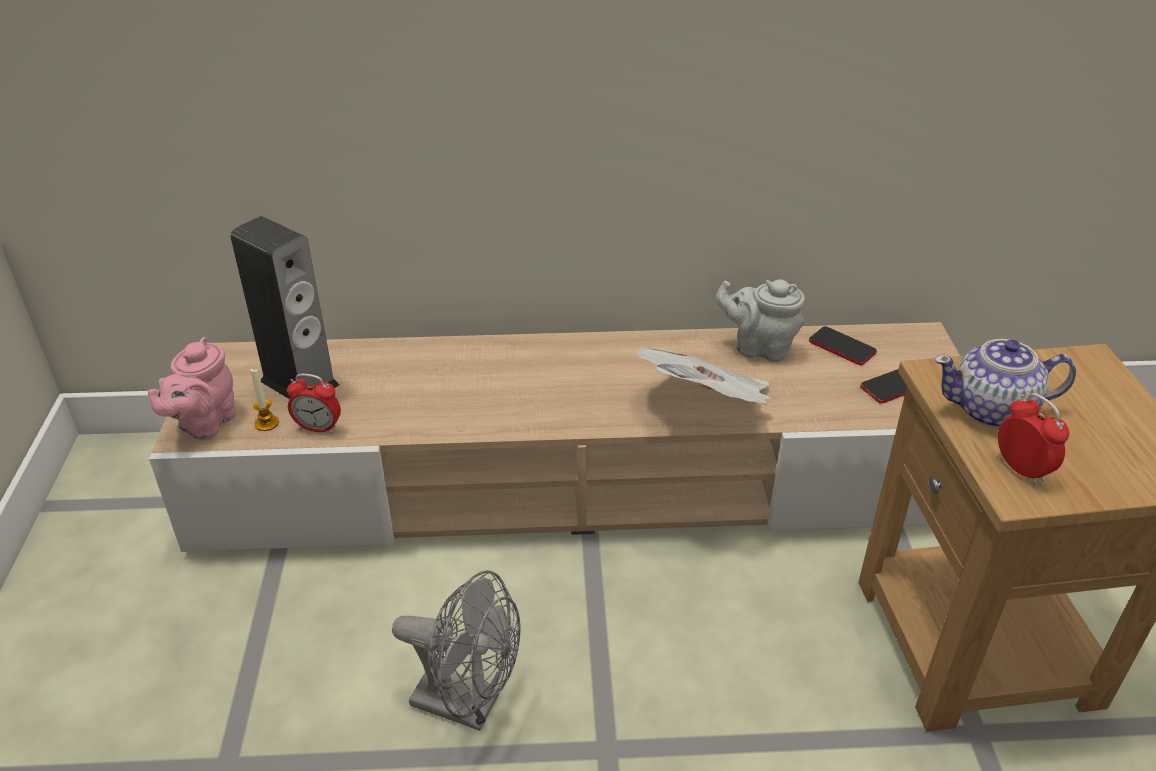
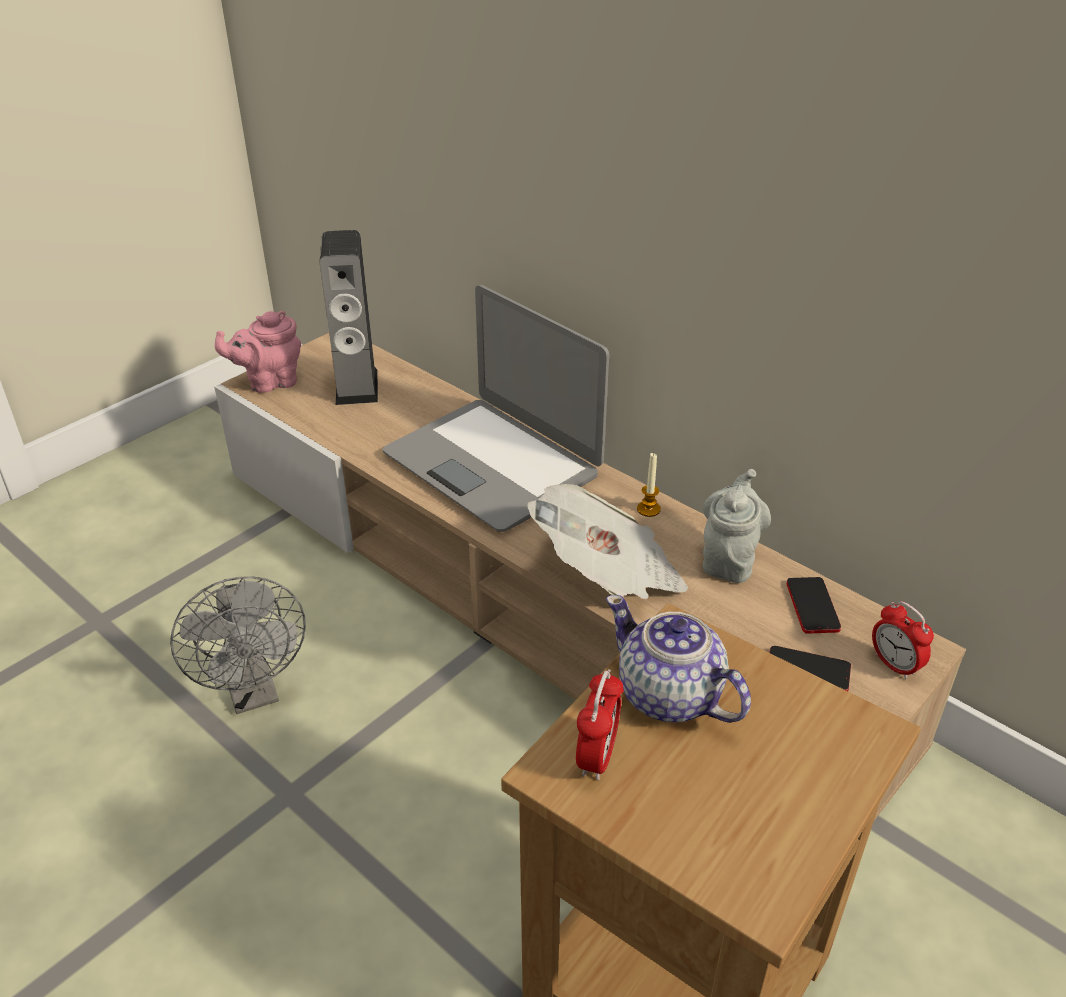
camera: 45 degrees right, 0 degrees up
(266, 423) = (301, 402): candle -> candle (648, 509)
(318, 428) = (323, 423): alarm clock -> alarm clock (894, 665)
(512, 378) = (493, 464): none -> laptop
(759, 348) = (729, 559): grey teapot -> grey teapot turned 45 degrees clockwise

